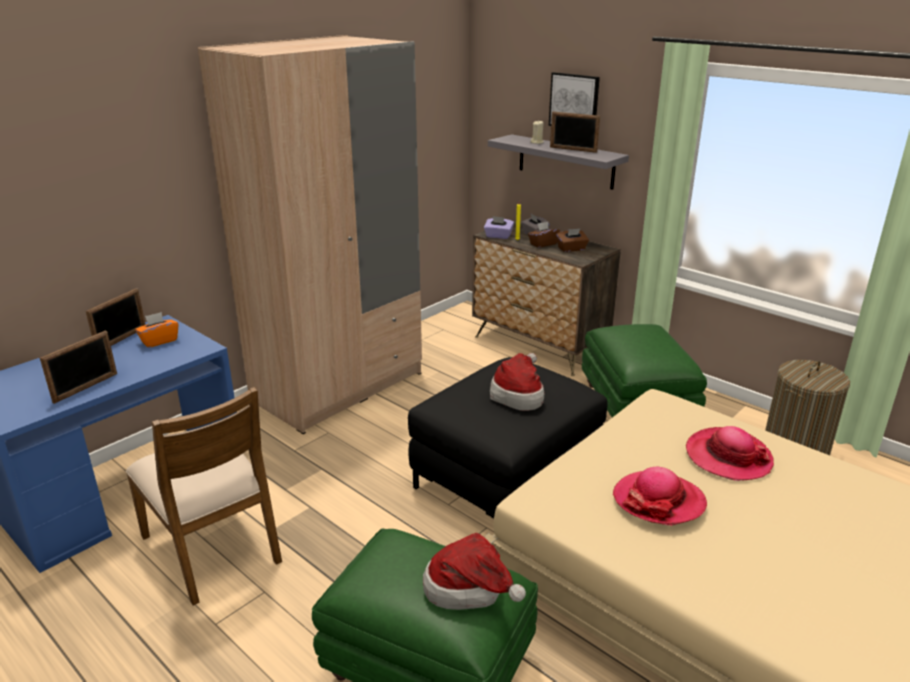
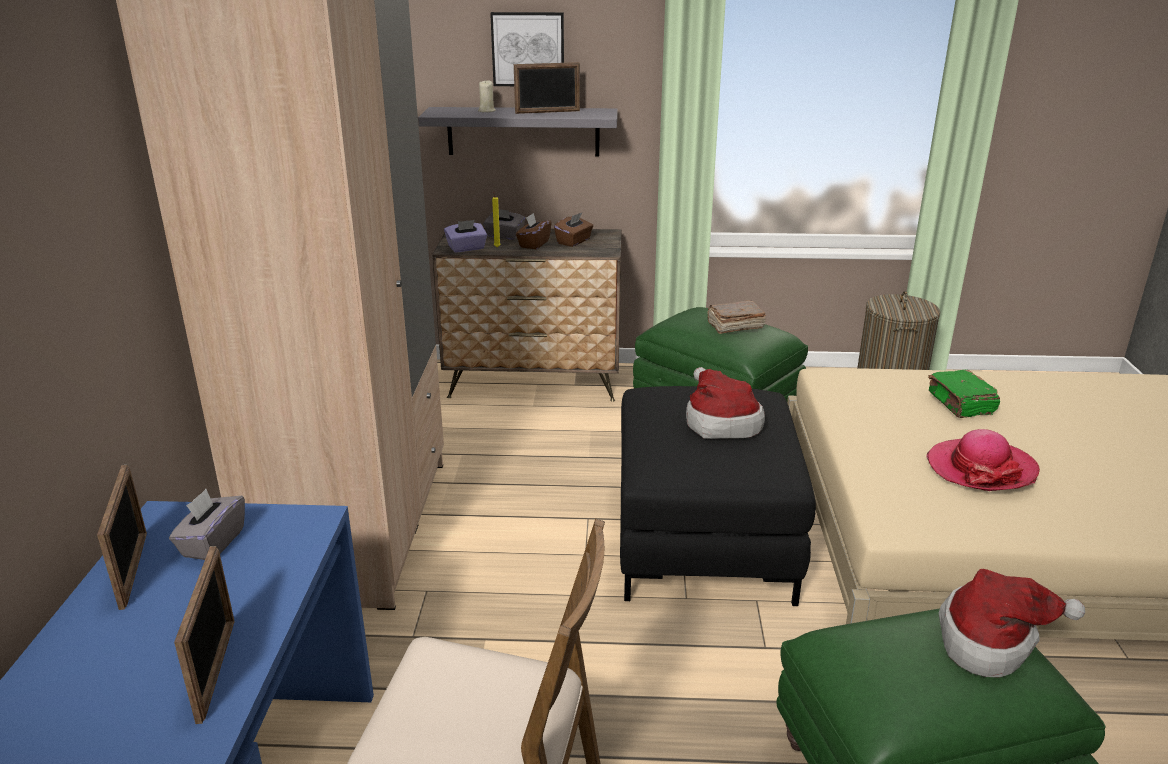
camera: 40 degrees left, 0 degrees up
(159, 341) = (212, 543): orange tissue box -> grey tissue box
(651, 344) = (734, 326): none -> brown book
(728, 457) = (961, 404): hat -> green book

